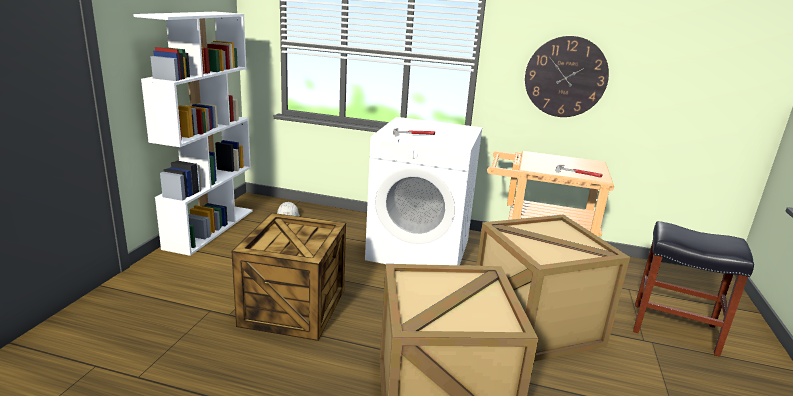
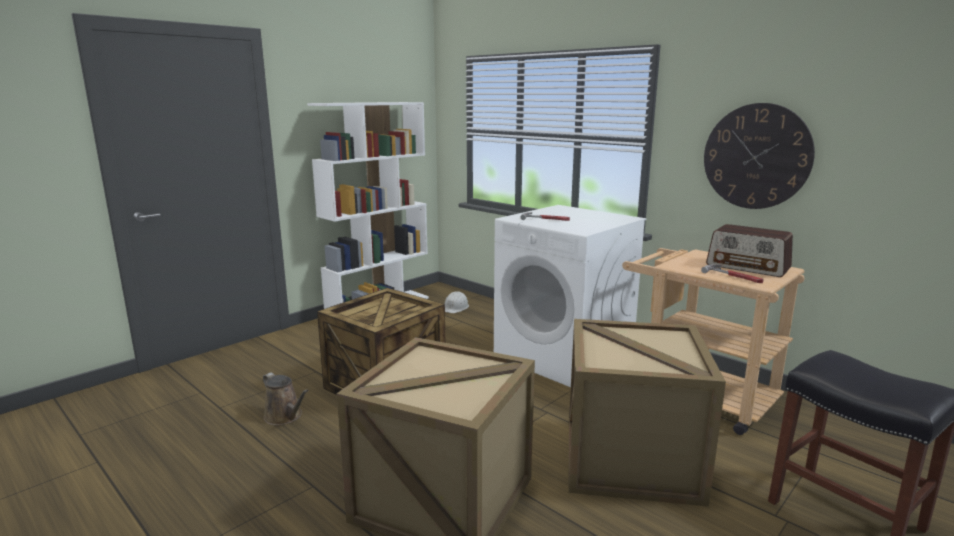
camera: 30 degrees right, 5 degrees down
(225, 366) = (285, 416): none -> brown watering can
(575, 163) = (748, 267): none -> radio

